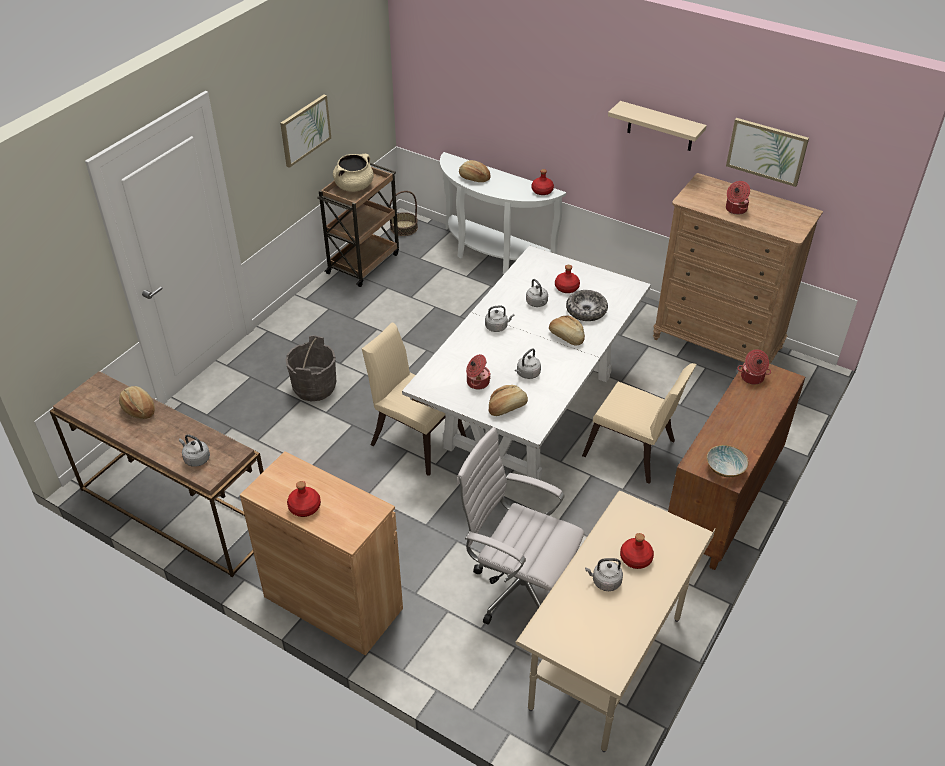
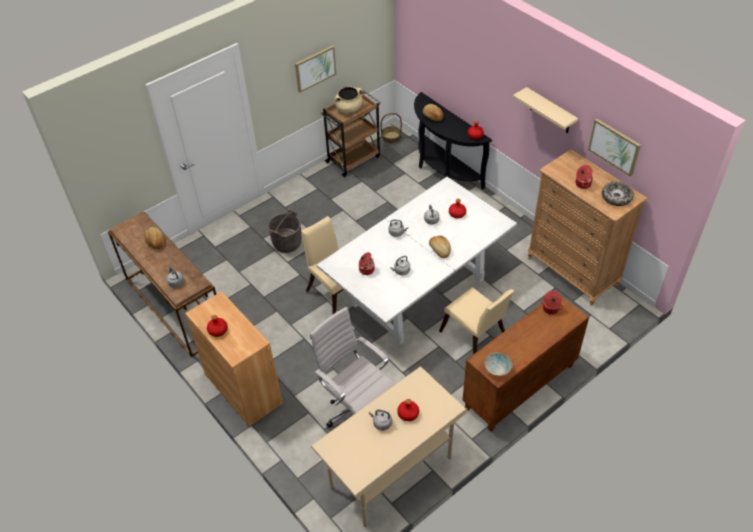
camera: 20 degrees right, 5 degrees up
(492, 255) = (443, 170): white console table -> black console table
(507, 407) = (377, 291): bread -> none
(586, 310) = (462, 233): bowl -> bowl (616, 197)

